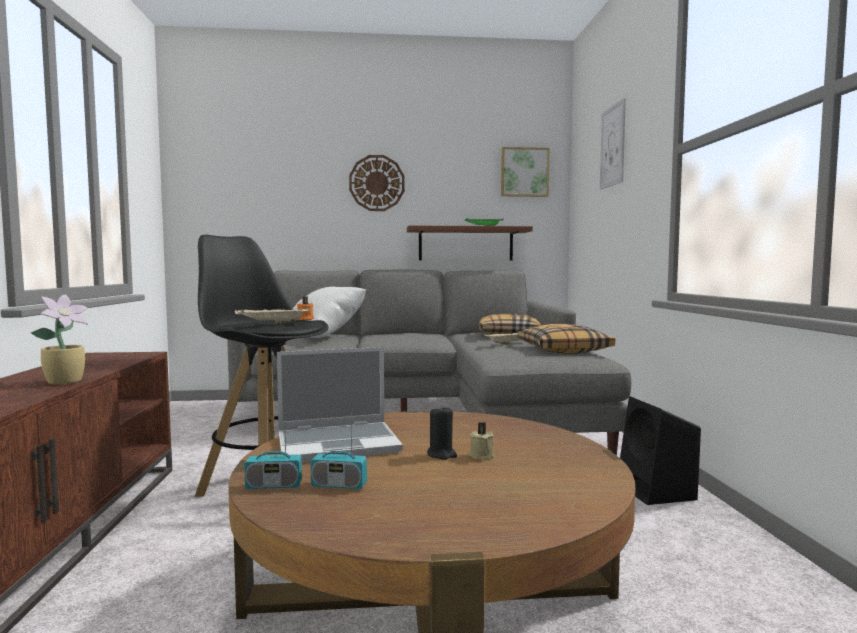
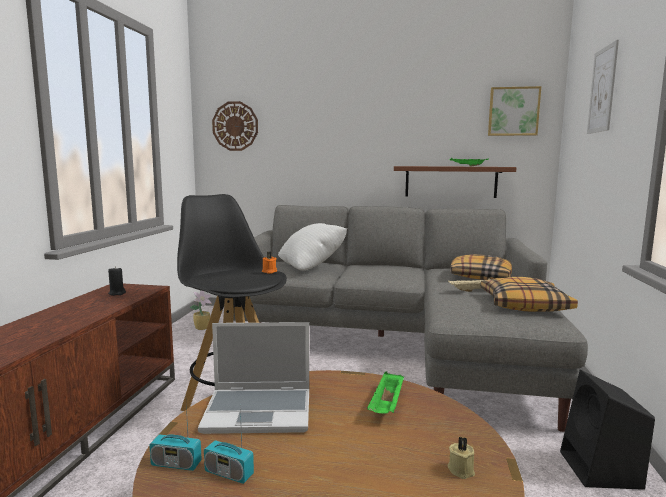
camera: 15 degrees right, 5 degrees up
(66, 381) = (70, 324): potted plant -> potted plant (203, 328)
(272, 324) = (234, 280): beige tray -> none
(377, 183) = (369, 125): wall clock -> wall clock (235, 126)
(442, 454) = (342, 442): black candle -> black candle (117, 293)
(469, 429) = (387, 406): none -> green tray
(482, 455) = (379, 449): beige candle -> beige candle (461, 469)

